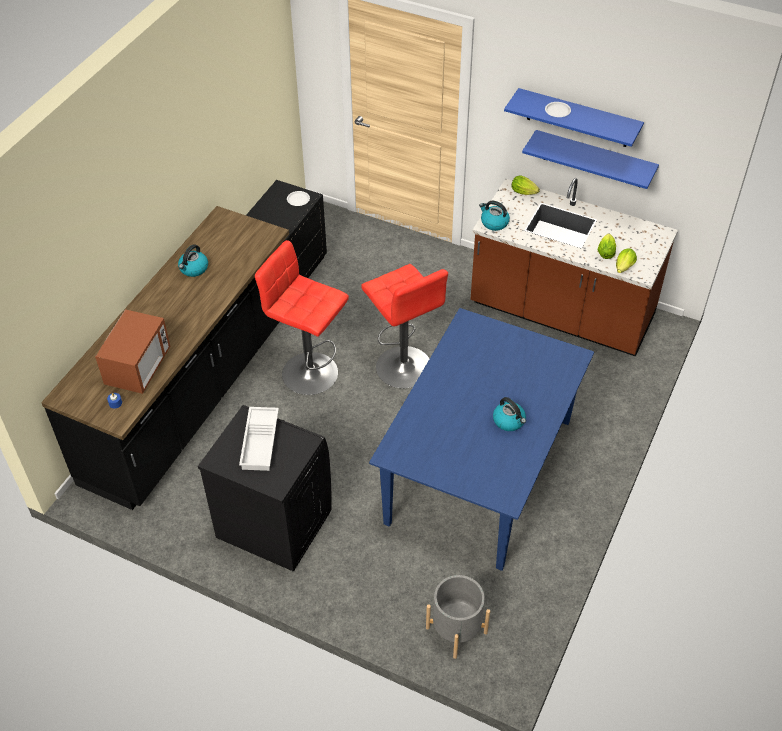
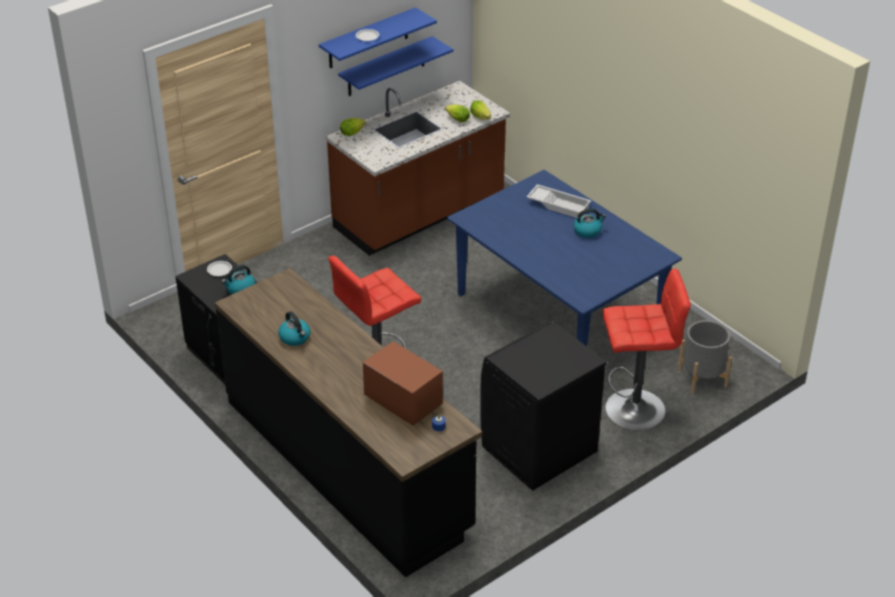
camera: 65 degrees left, 10 degrees down
(261, 442) = (535, 356): white tray -> white tray (559, 204)
(403, 368) = (414, 320): red stool -> red stool (636, 410)
(494, 223) = (376, 159): kettle -> kettle (240, 289)

